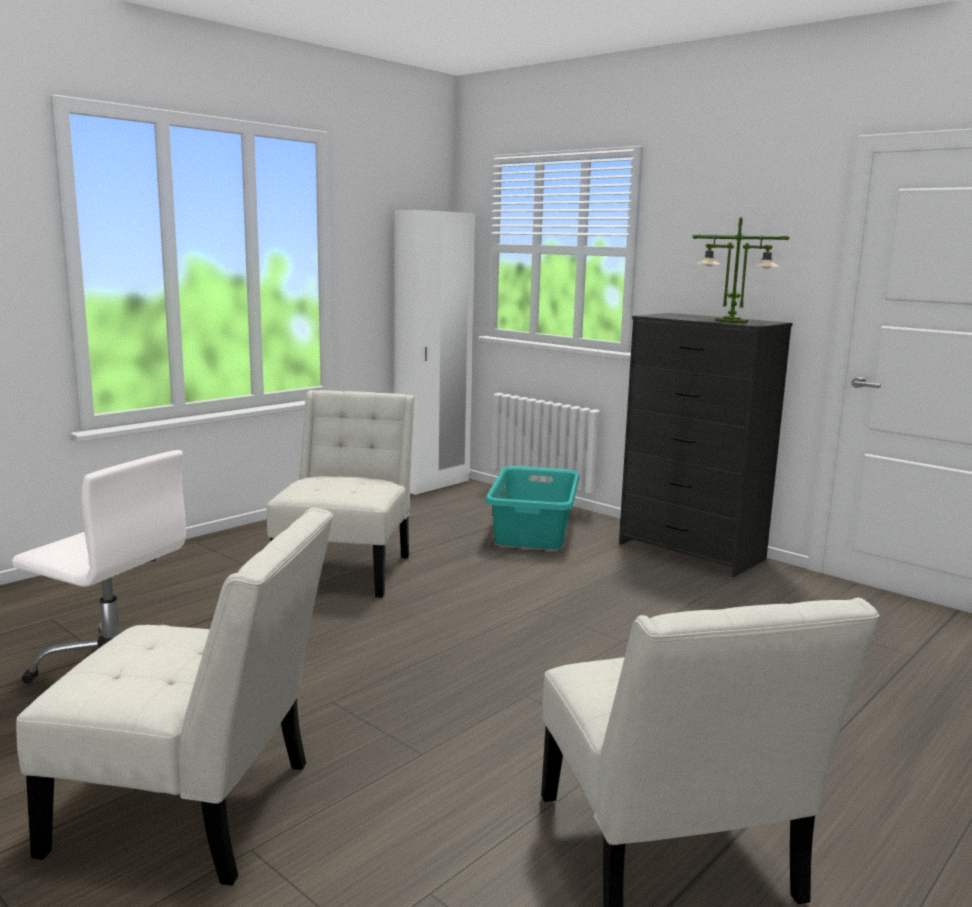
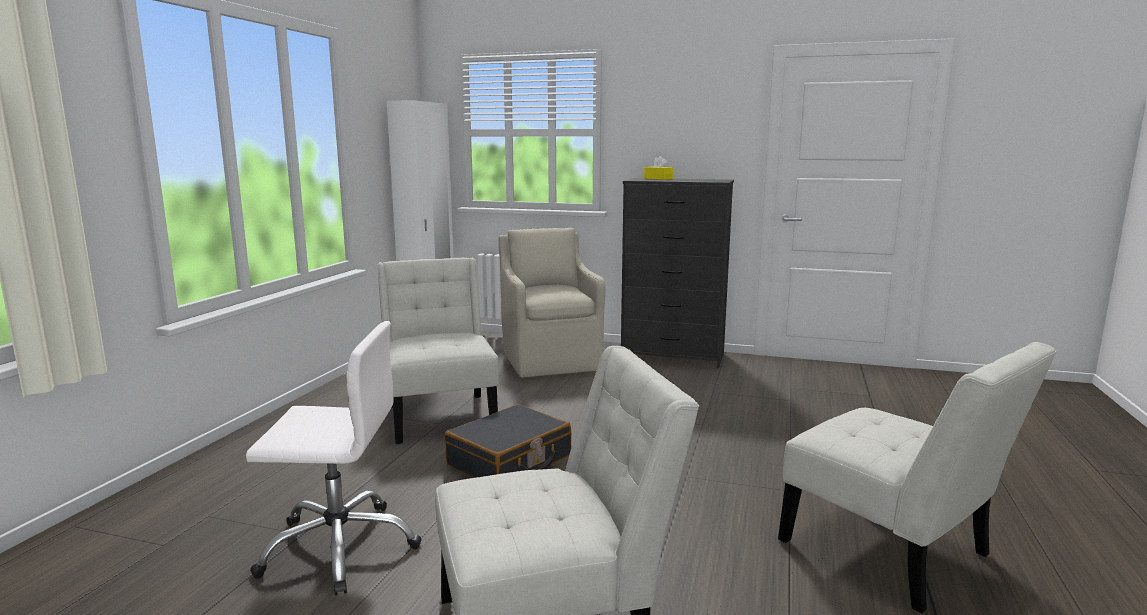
camera: 25 degrees left, 0 degrees up
(357, 632) = (510, 461): none -> black suitcase
(534, 531) = (550, 360): turquoise laundry basket -> beige armchair
(690, 315) = (658, 178): none -> yellow tissue box
(732, 321) = (699, 180): table lamp -> none

